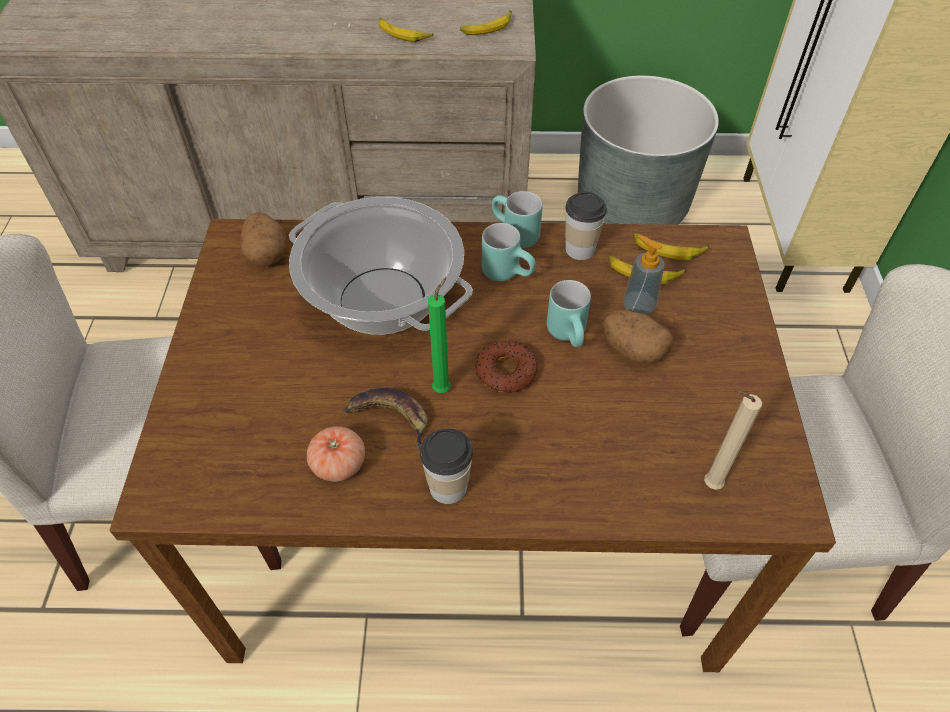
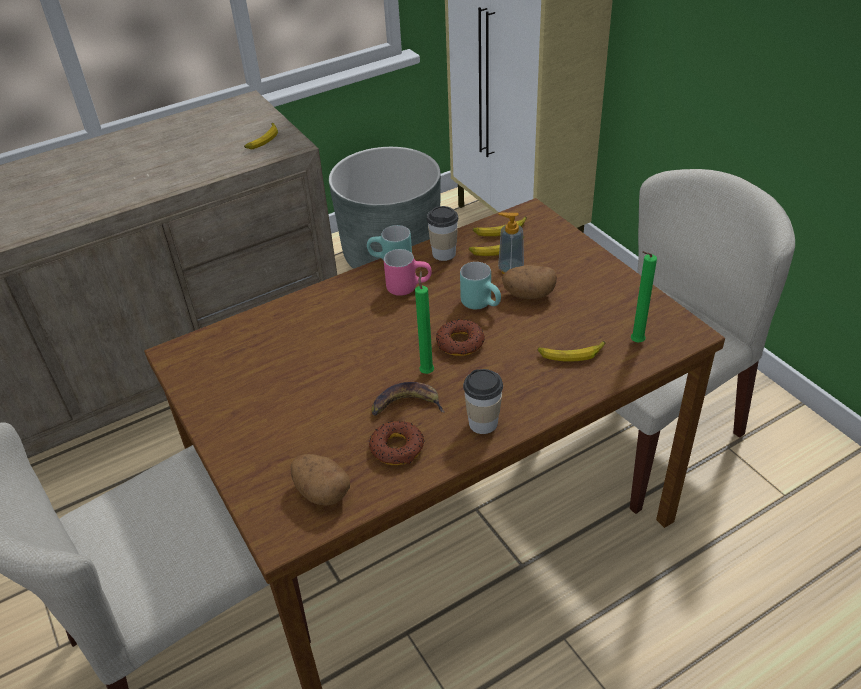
camera: 30 degrees left, 10 degrees down
(266, 253) = (215, 352): potato -> potato (322, 492)
(338, 464) = (397, 448): tomato -> donut
(384, 301) = (336, 341): cooking pot -> none
(403, 34) = (200, 166): banana -> banana (571, 354)
(509, 272) = (408, 286): turquoise mug -> pink mug
(708, 484) = (635, 343): beige candle -> green candle

